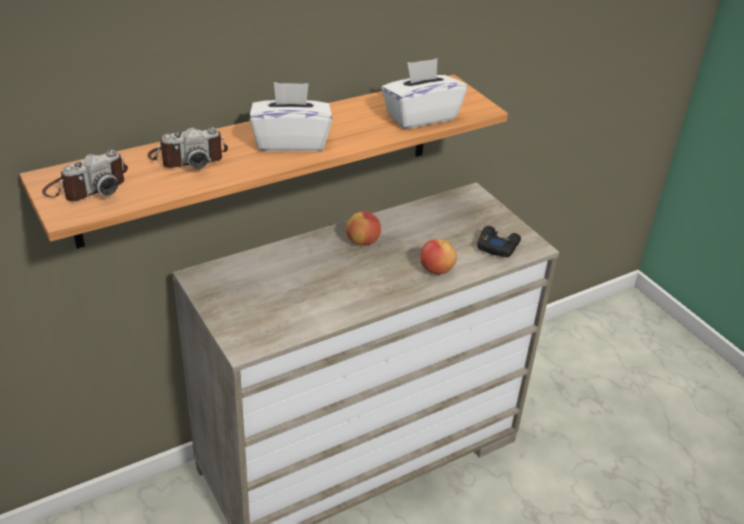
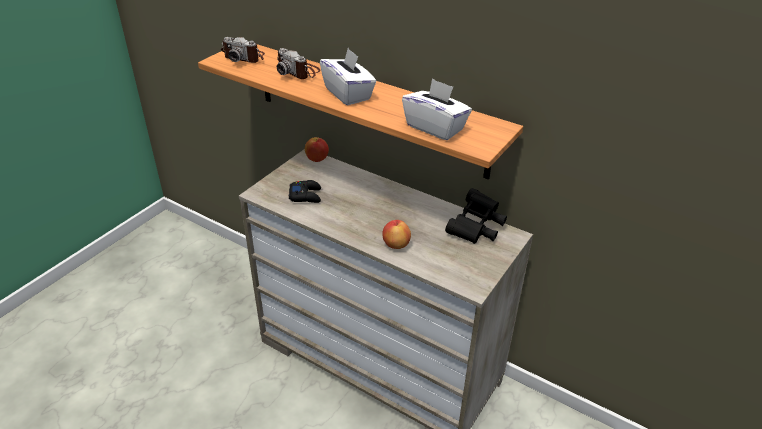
camera: 65 degrees right, 0 degrees up
(363, 241) = (398, 203): apple -> apple (317, 159)
(445, 209) = (476, 228): none -> black binoculars
(497, 246) = (455, 267): black game controller -> black game controller (305, 195)

